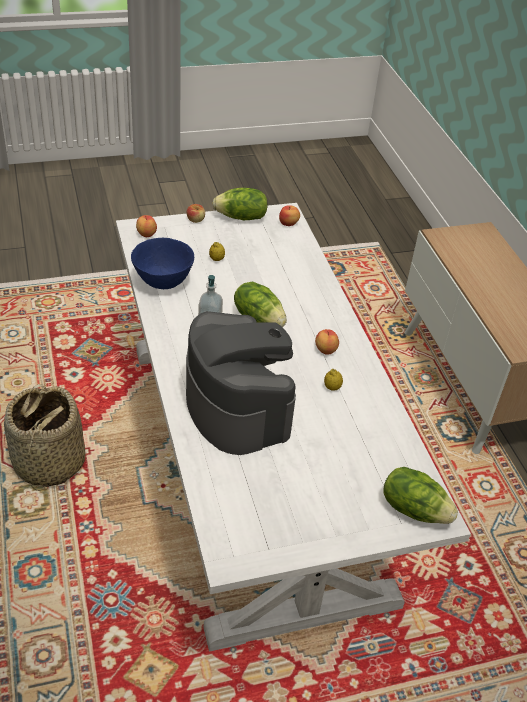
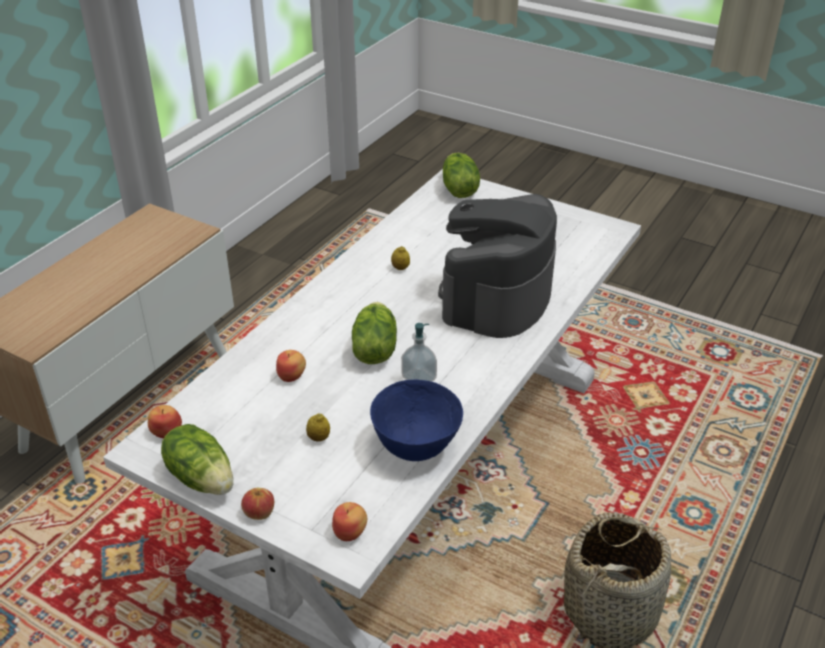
camera: 130 degrees left, 5 degrees down
(325, 350) = (359, 293): apple -> apple (292, 376)

